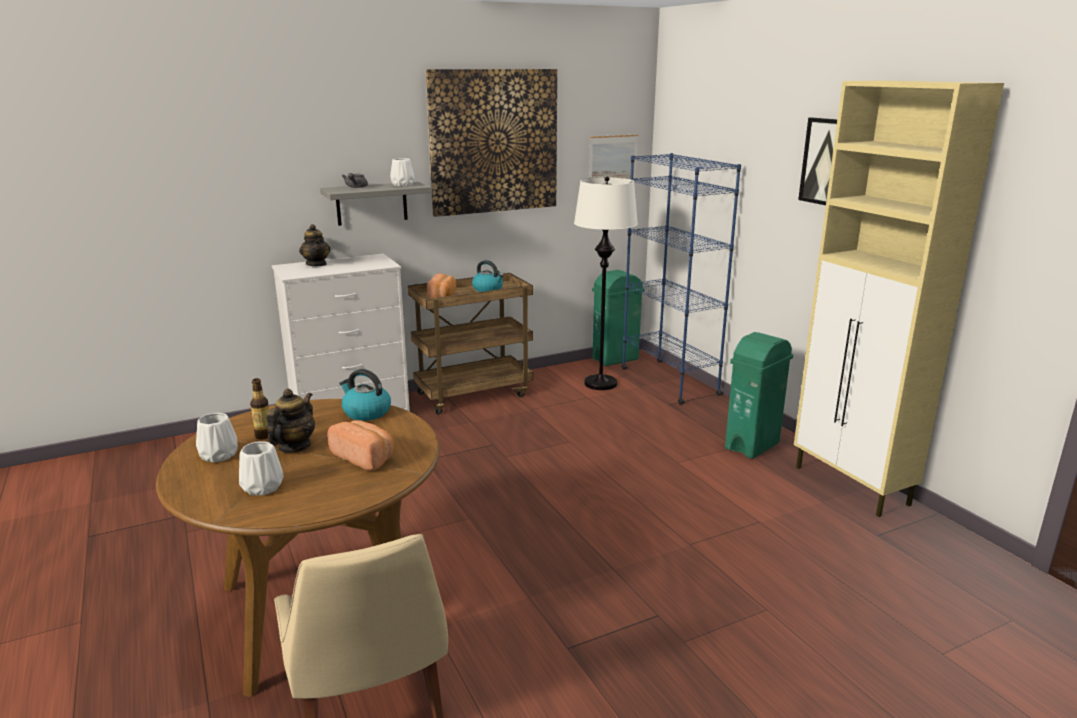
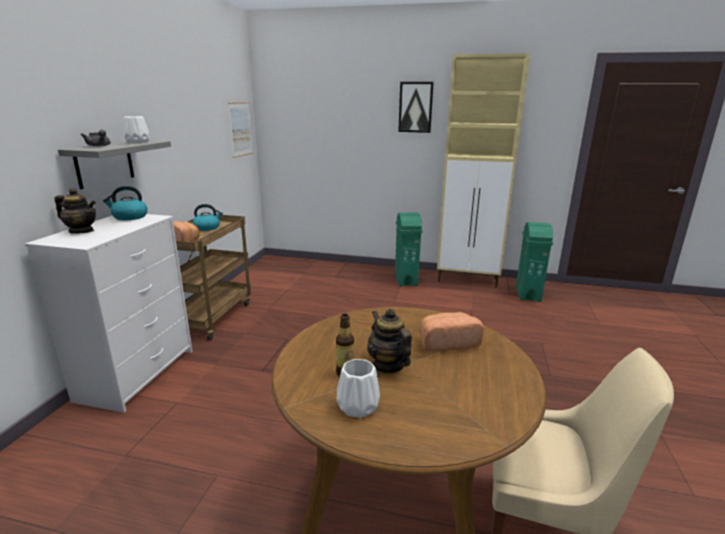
camera: 50 degrees left, 0 degrees up
(261, 488) = (457, 401): white vase -> none
(366, 412) = (362, 320): kettle -> kettle (129, 217)
(494, 142) = (179, 104): picture -> none
(600, 383) = (280, 280): white floor lamp -> none
(616, 359) = (262, 264): green trash can -> green trash can (528, 294)
(669, 381) = (313, 265): blue bookcase -> none

